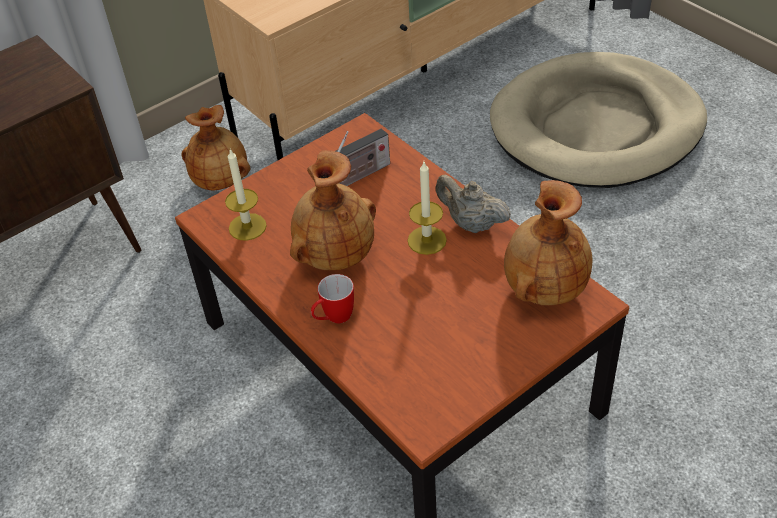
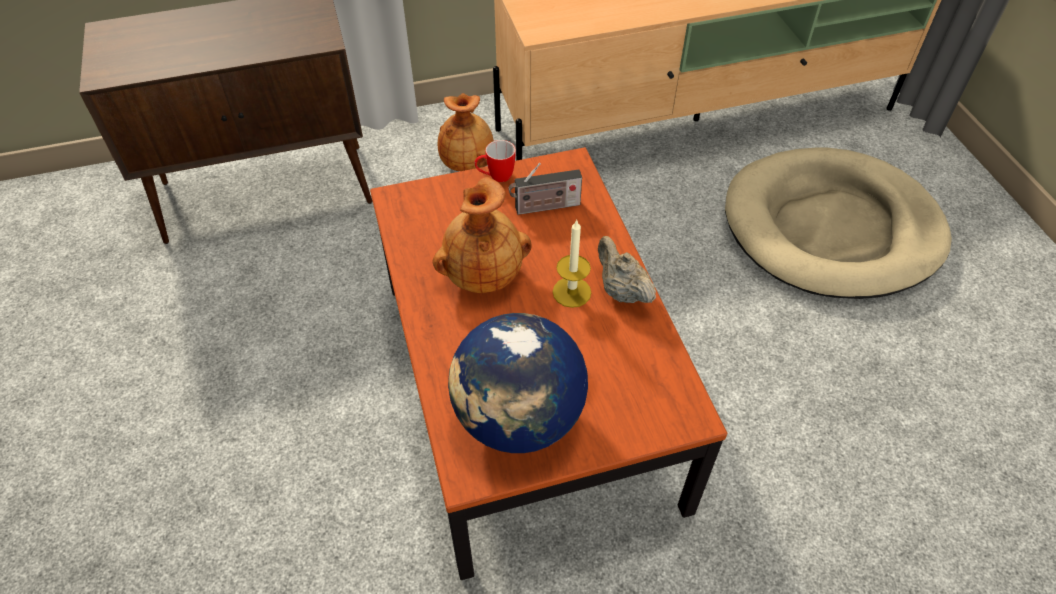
camera: 20 degrees right, 5 degrees up
(247, 227) = (423, 220): candle -> none
(333, 319) = (448, 336): mug -> mug (495, 177)
(442, 363) = (518, 418): none -> globe
(543, 287) = (654, 381): brown vase -> none

